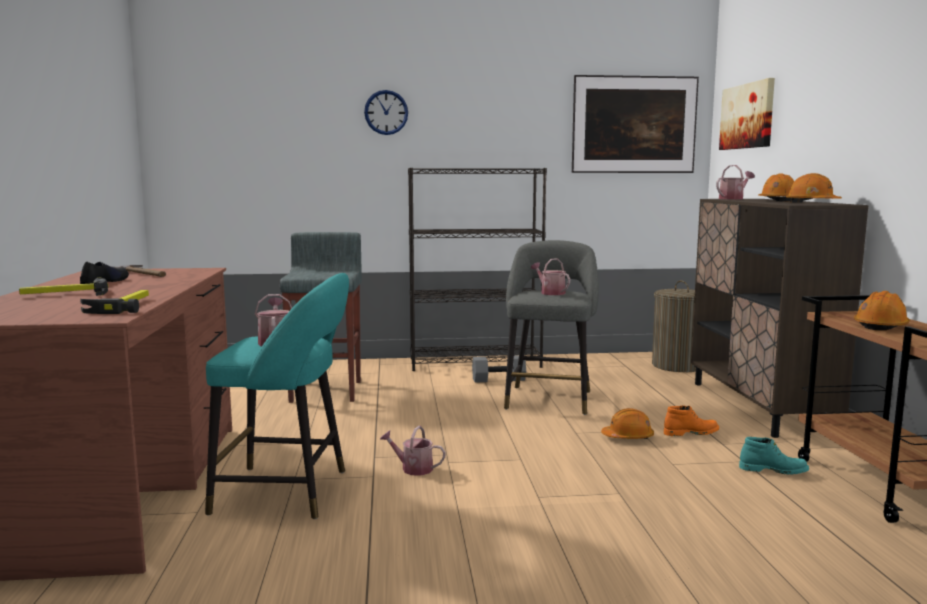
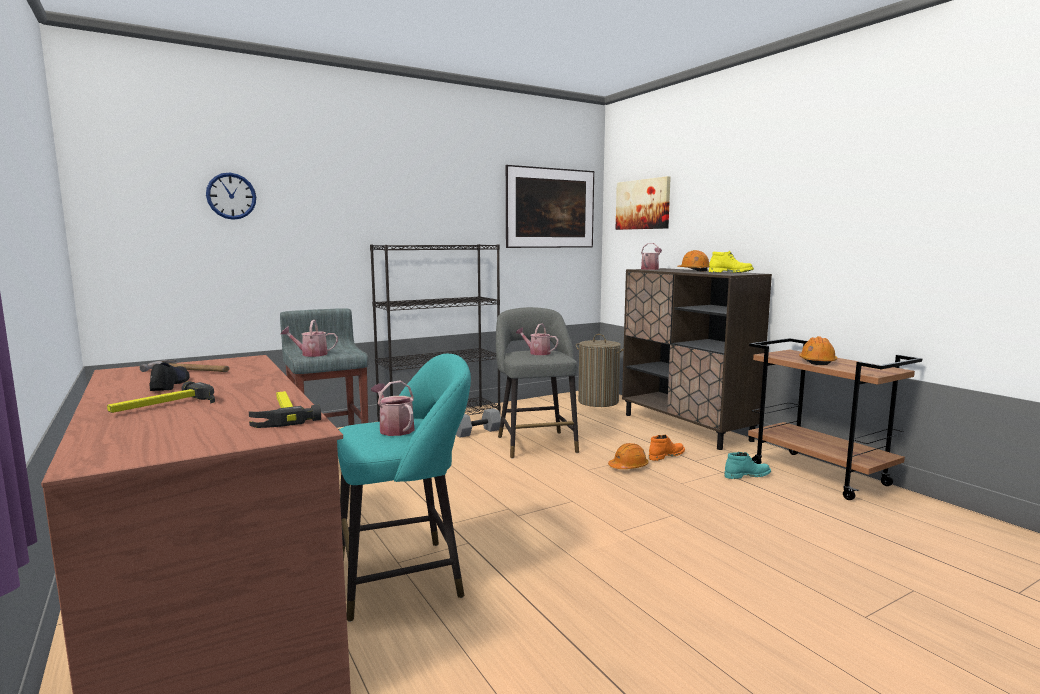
camera: 25 degrees left, 0 degrees up
(386, 112) = (346, 191): wall clock -> wall clock (231, 196)
(413, 468) = (495, 527): watering can -> watering can (311, 354)
(812, 203) = (730, 273): orange hard hat -> yellow boot

